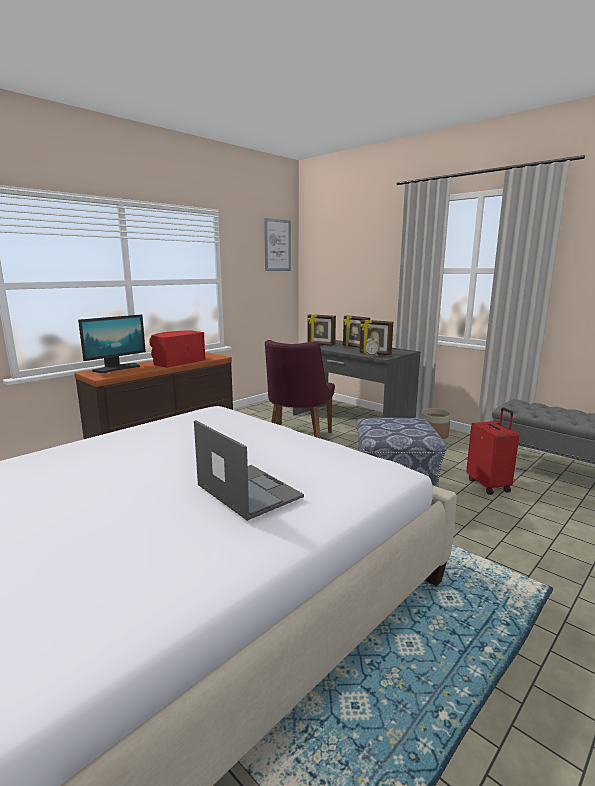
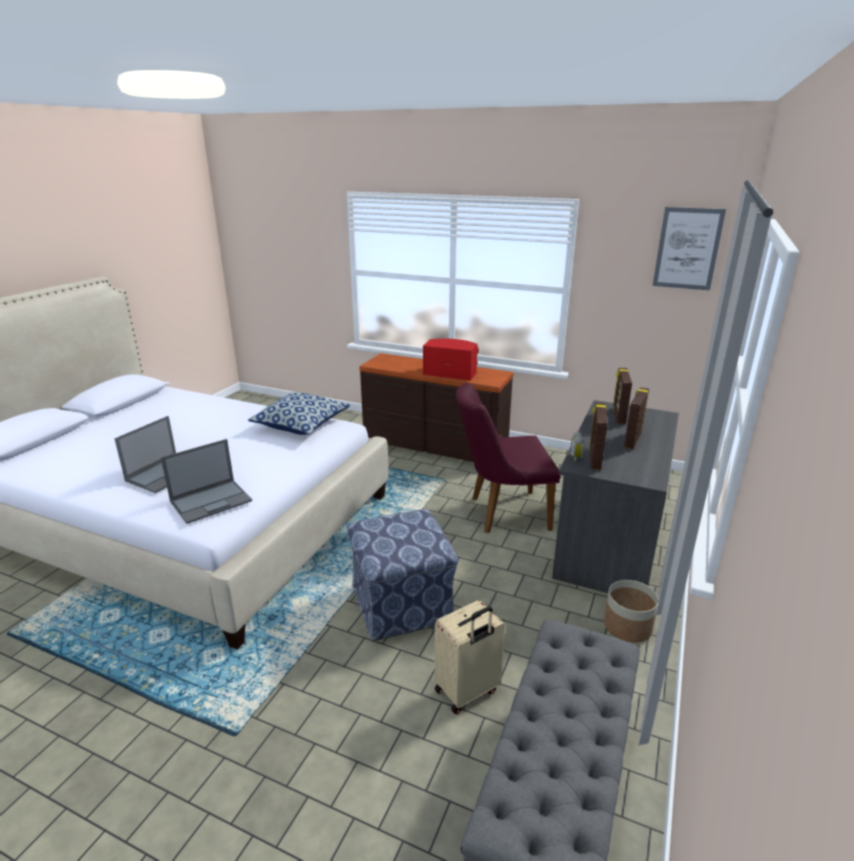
camera: 70 degrees right, 10 degrees up
(116, 368) = (404, 360): monitor -> none
(187, 423) = (301, 425): none -> pillow
(346, 465) = (212, 501): none -> laptop
(489, 485) = (467, 692): red suitcase -> beige suitcase

